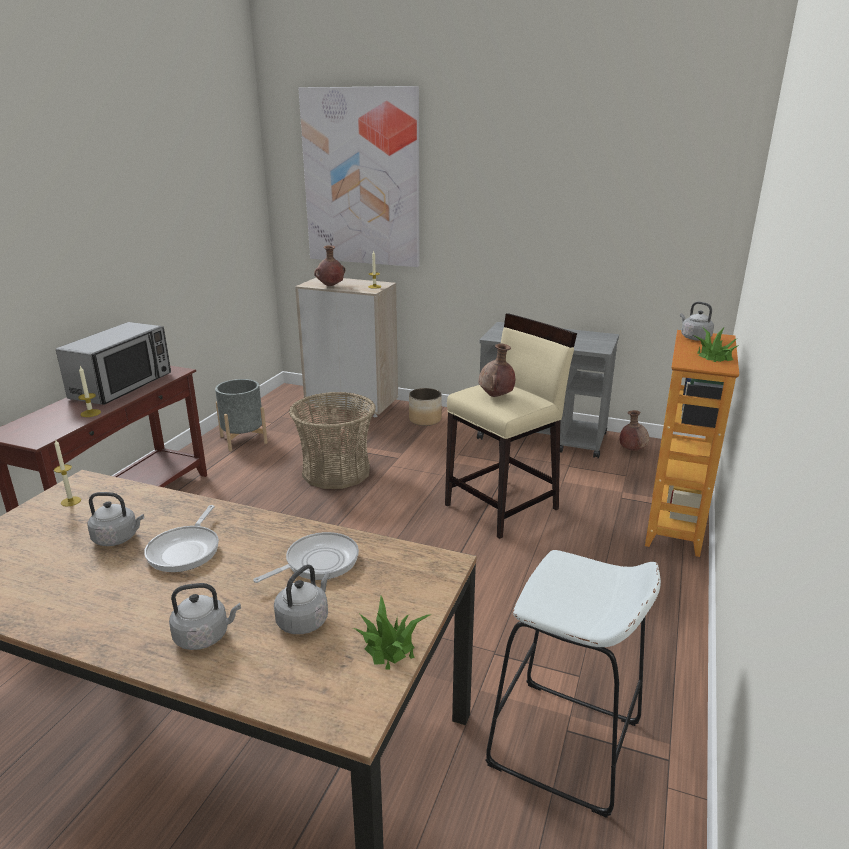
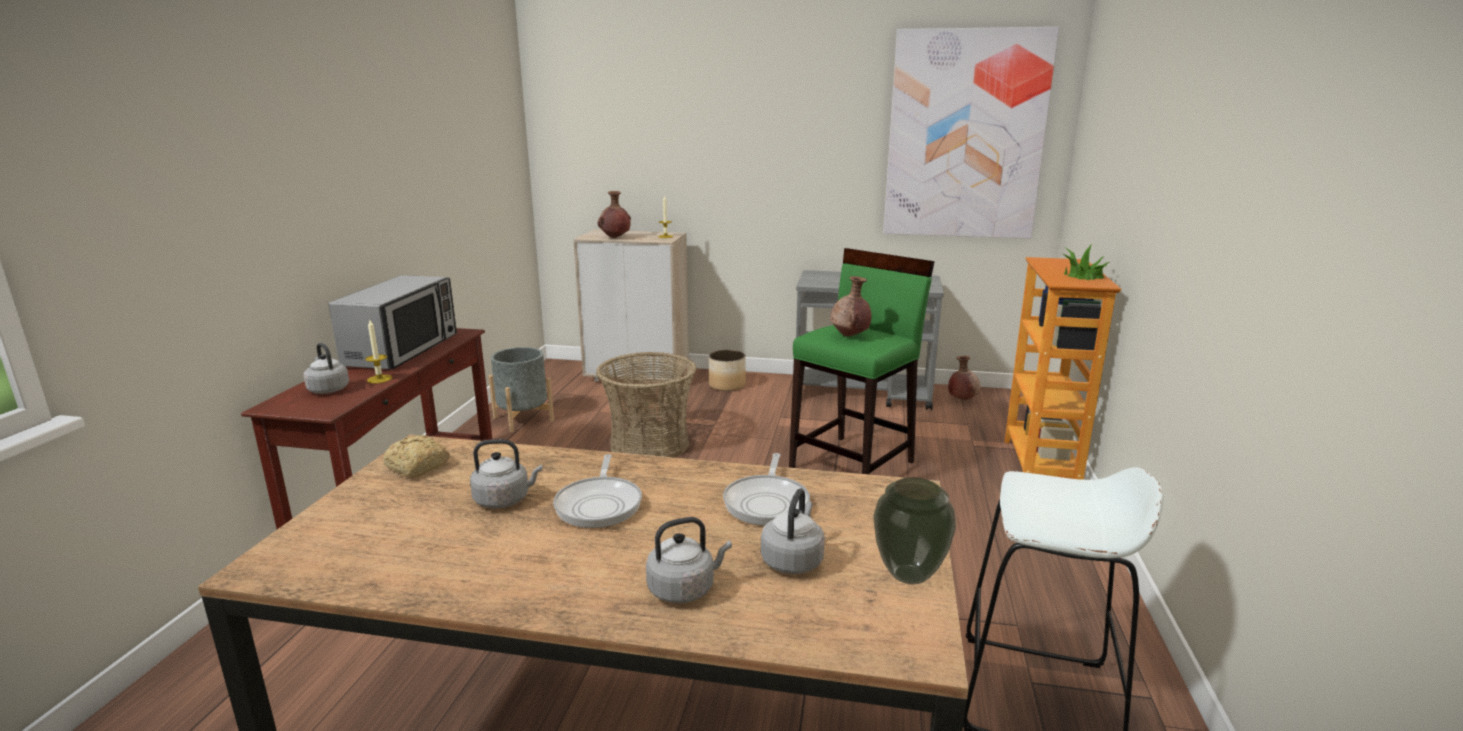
camera: 10 degrees left, 5 degrees down
(71, 501) = (417, 467): candle -> bread
(318, 562) = (767, 502): frying pan -> frying pan turned 150 degrees clockwise
(361, 178) = (643, 118): picture -> picture (965, 136)
(389, 647) = (909, 576): potted plant -> vase
(503, 506) = (853, 464): beige stool -> green stool
(694, 337) = (1048, 262): grey kettle -> grey kettle (328, 389)

